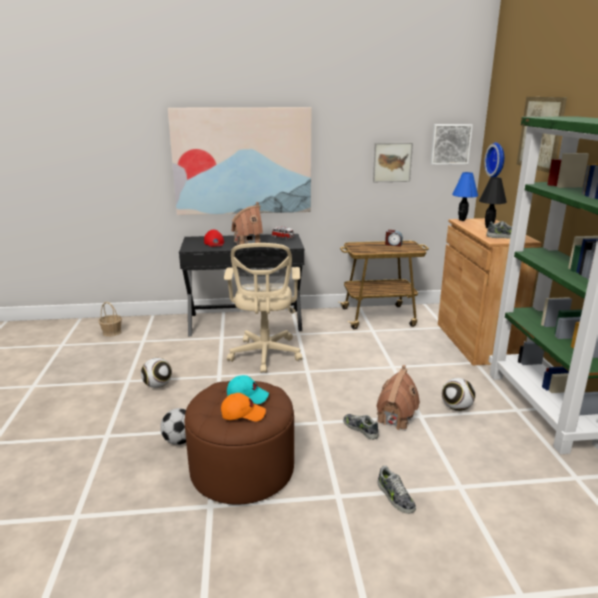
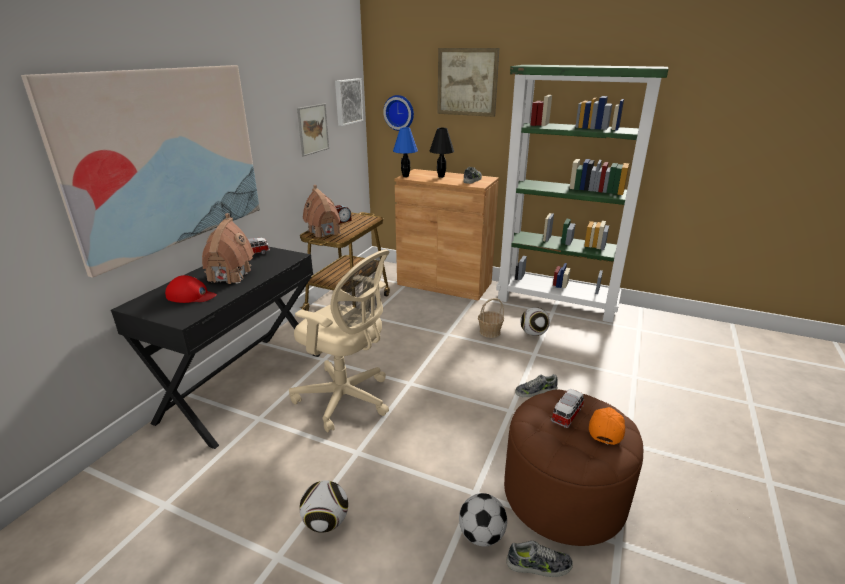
camera: 60 degrees left, 5 degrees up
(112, 332) = (75, 541): basket -> basket (489, 332)
(247, 396) = (567, 415): turquoise cap -> toy car
(395, 418) = (530, 367): toy house -> toy house (324, 232)
(395, 497) = (638, 412): shoe -> shoe (539, 565)

